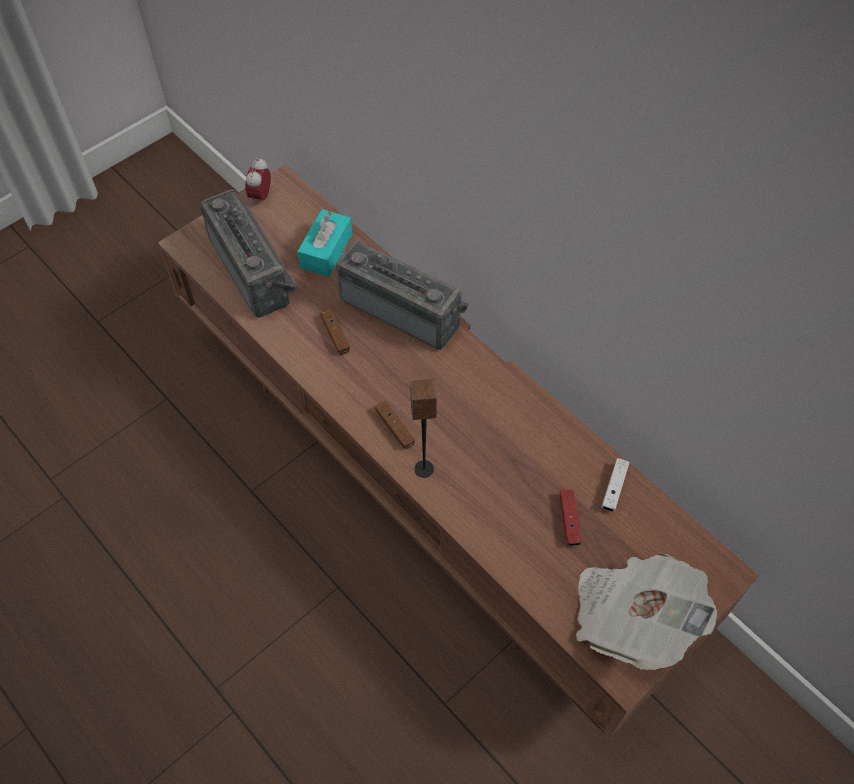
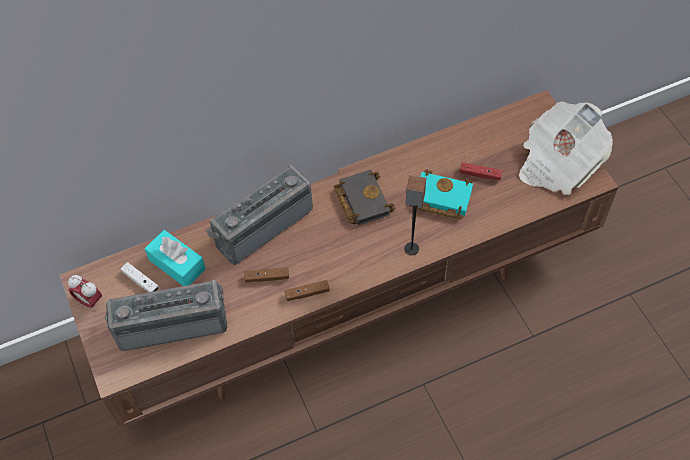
camera: 70 degrees left, 0 degrees up
(395, 428) = (370, 258): brown game controller -> brown game controller (307, 293)
(475, 396) = (361, 200): none -> black book
(511, 482) = (440, 198): none -> turquoise book
(614, 488) = (463, 142): white game controller -> white game controller (141, 281)

